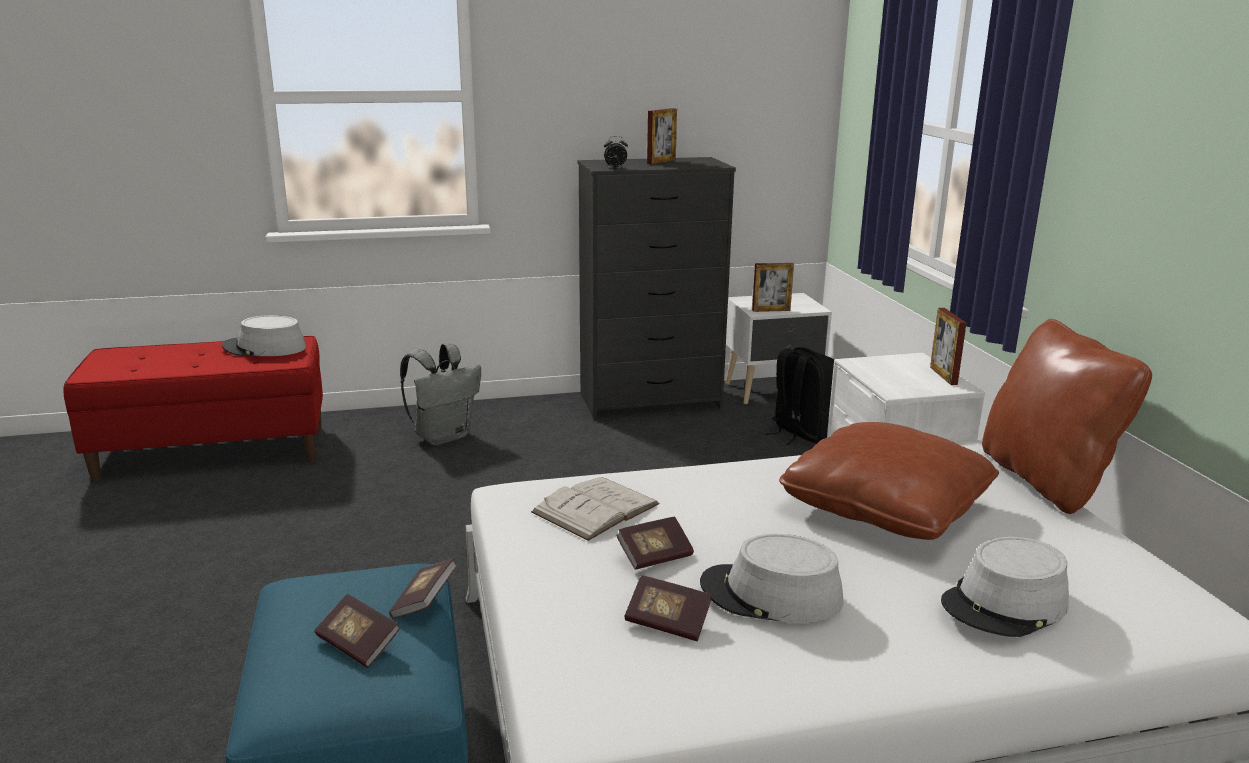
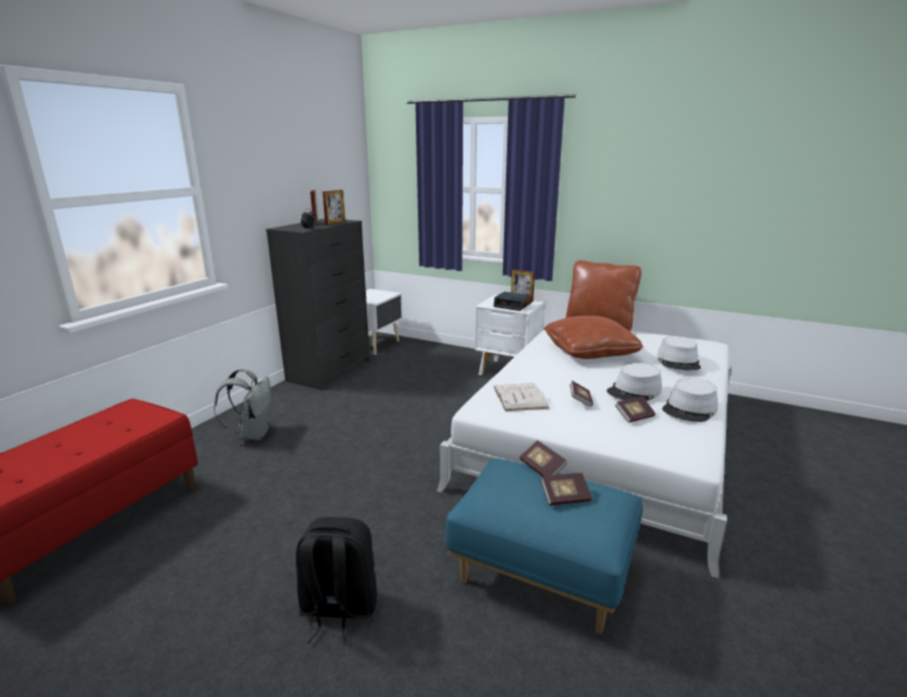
camera: 50 degrees left, 0 degrees up
(264, 348) = (113, 419): grey hat -> grey hat (690, 409)
(771, 310) = (376, 299): picture frame -> picture frame (335, 223)
(801, 433) = (422, 357): black backpack -> black backpack (338, 610)
(899, 378) = (513, 305): none -> alarm clock

